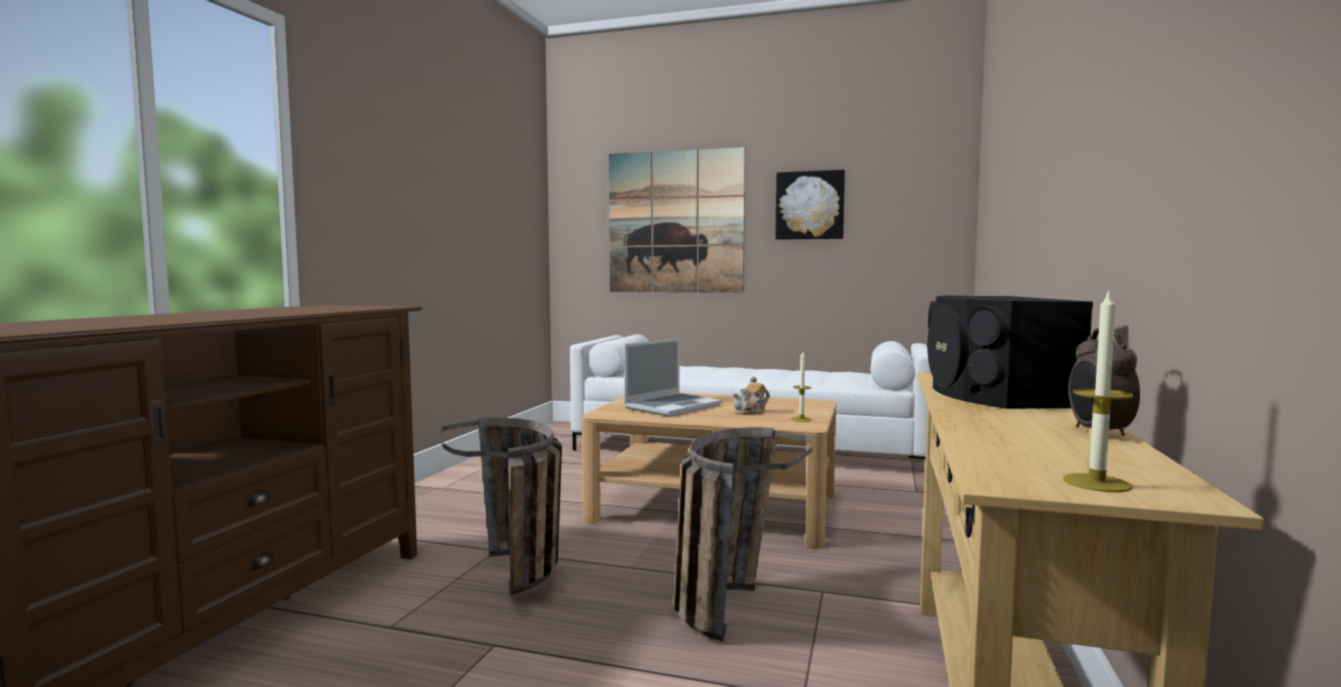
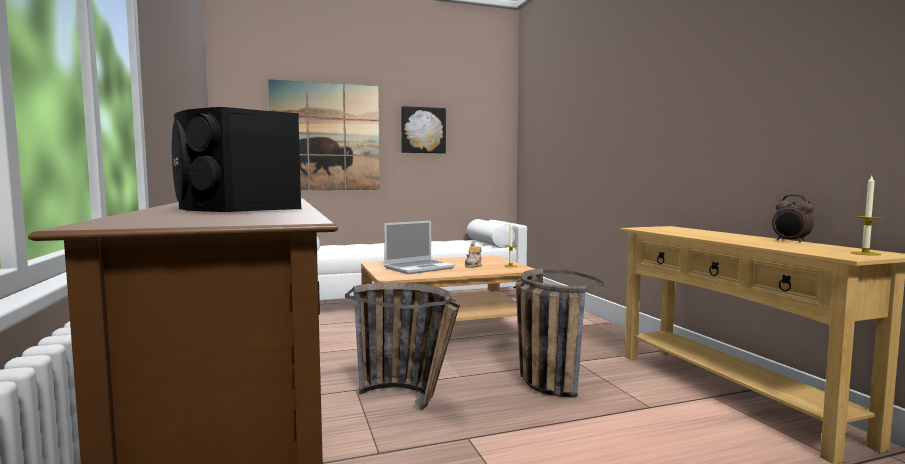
camera: 35 degrees left, 0 degrees up
(673, 406) = (419, 268): laptop -> laptop turned 45 degrees clockwise
(992, 393) = (693, 232): black speaker -> black speaker (233, 207)

